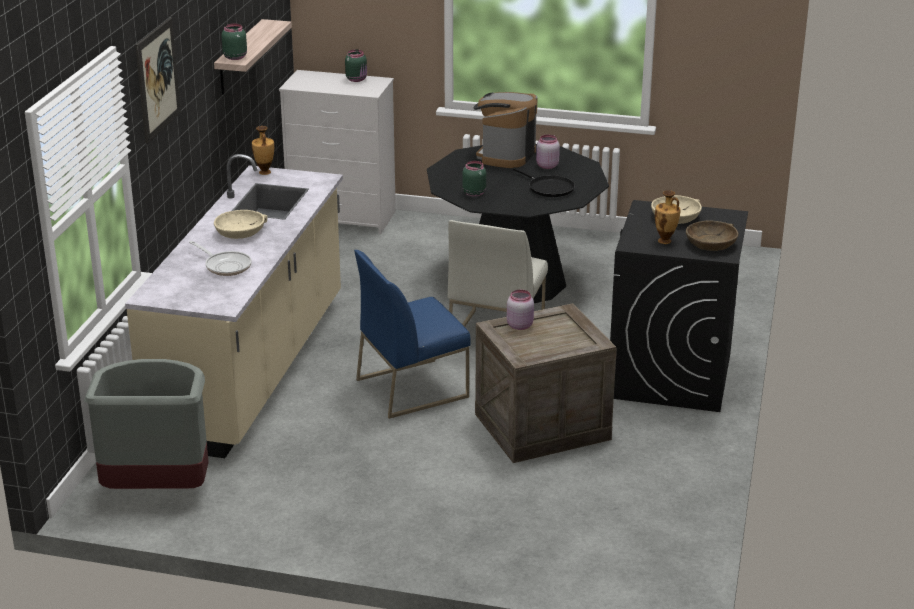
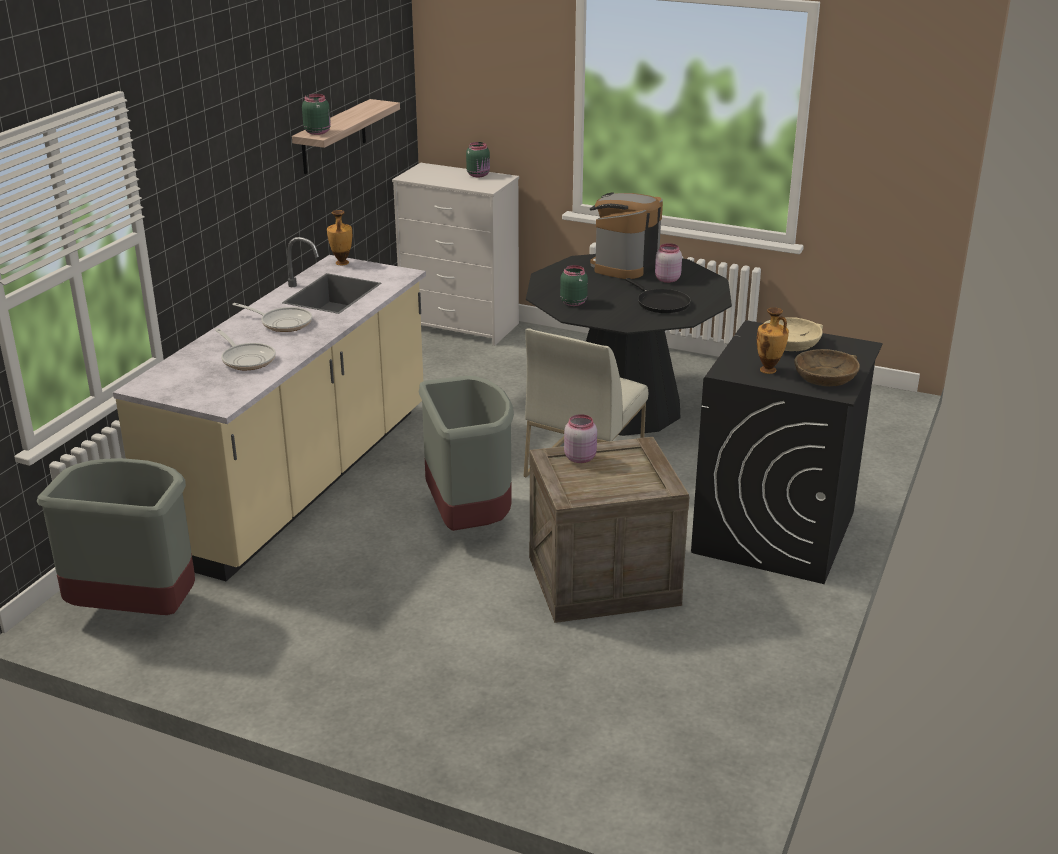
camera: 10 degrees right, 0 degrees up
(157, 80) = (197, 142): picture -> none
(240, 231) = (283, 323): beige bowl -> frying pan
(412, 387) = (468, 518): blue chair -> grey trash can

